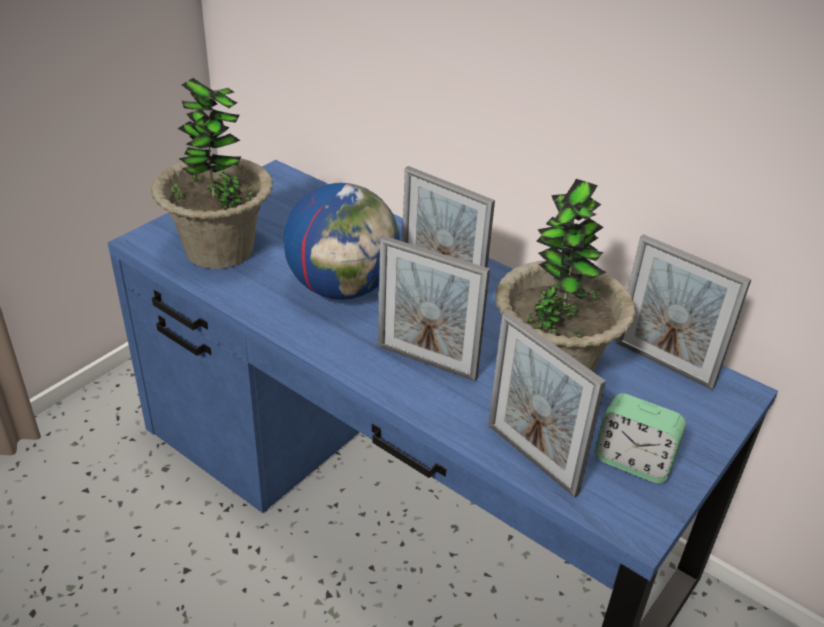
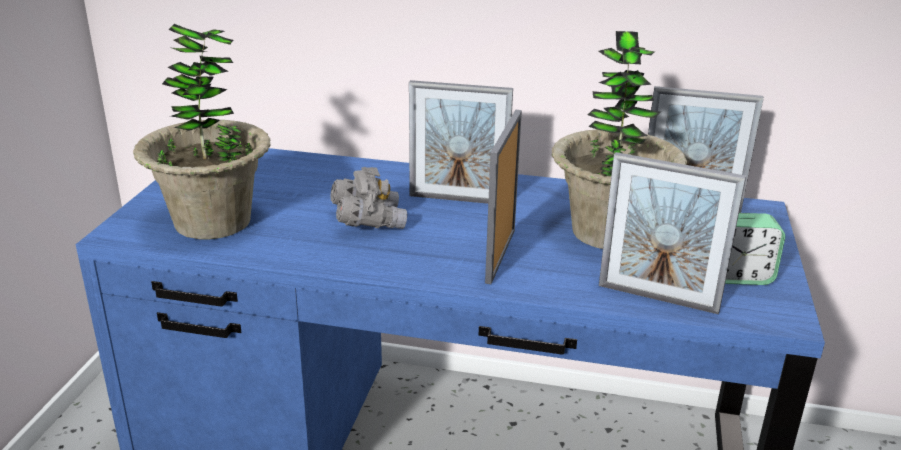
camera: 25 degrees left, 10 degrees down
(342, 287) = (367, 221): globe -> grey binoculars
(426, 362) = (500, 255): picture frame -> picture frame turned 105 degrees clockwise

